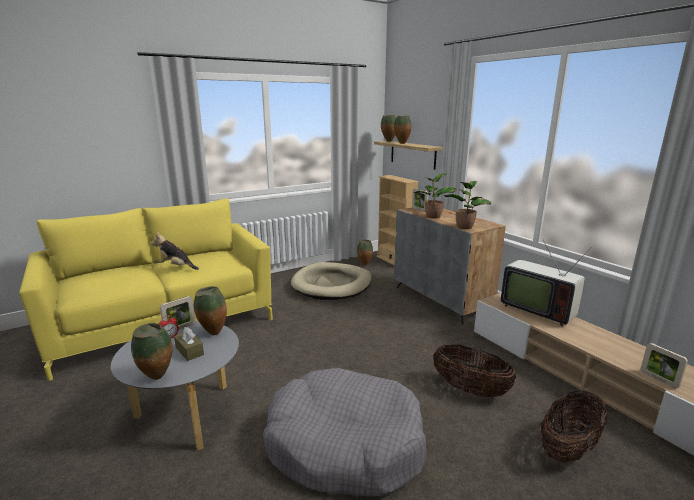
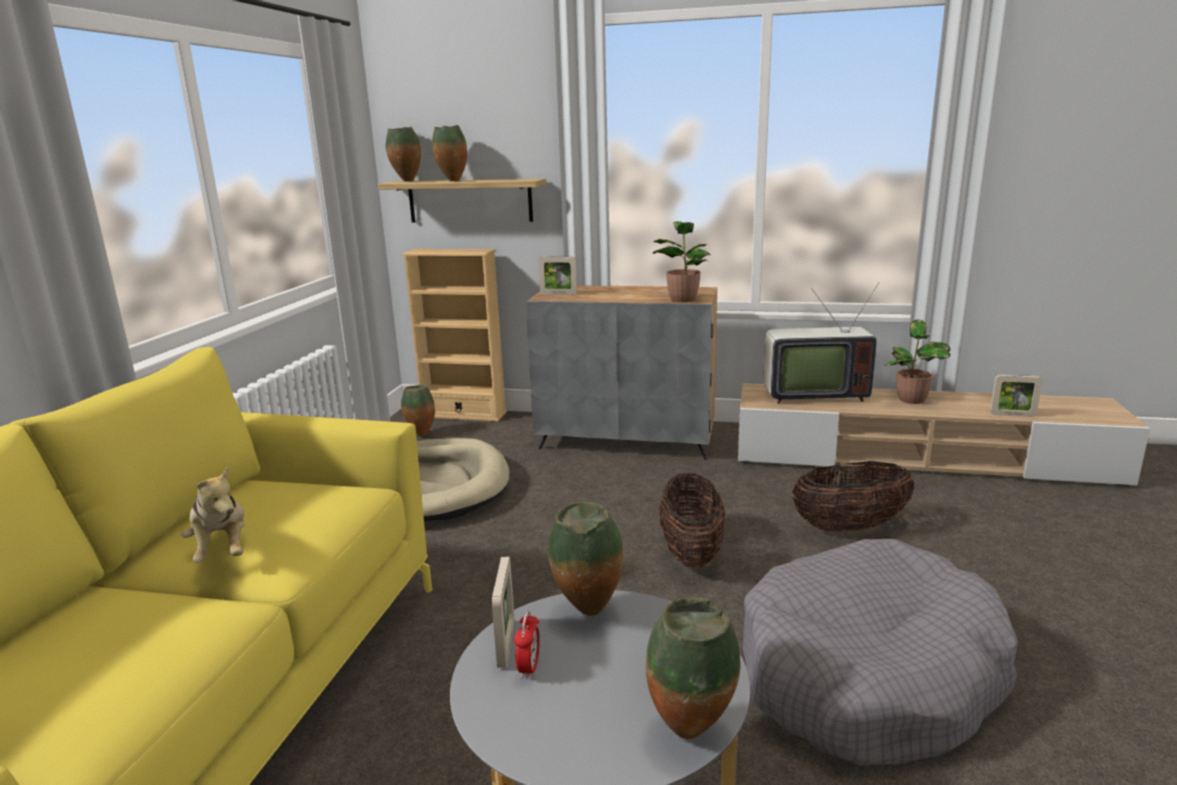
camera: 45 degrees left, 0 degrees up
(176, 267) = (223, 550): plush toy -> plush toy turned 90 degrees counterclockwise
(189, 351) = (626, 660): brown tissue box -> none
(432, 217) = (606, 298): potted plant -> potted plant (912, 400)
(568, 448) = (1008, 530): basket -> basket (691, 552)

